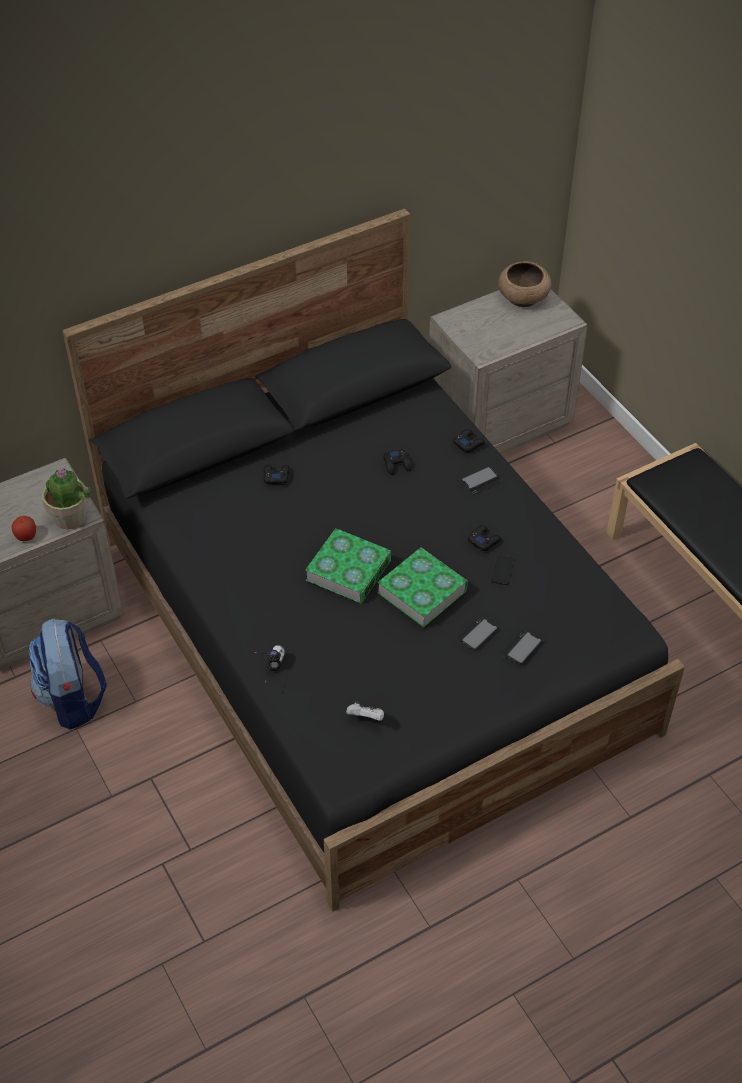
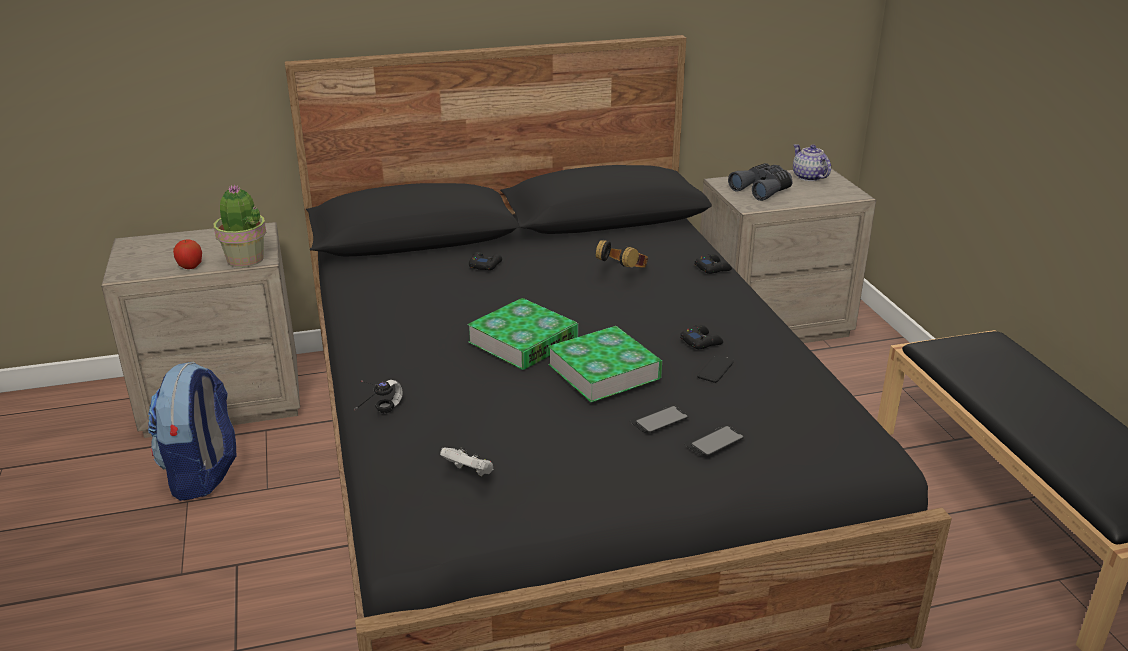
camera: 15 degrees right, 20 degrees down
(397, 464) = (623, 273): black game controller -> headphones
(480, 482) = (715, 297): phone -> none
(487, 326) = (763, 189): none -> grey binoculars
(523, 298) = (809, 177): brown bowl -> teapot

